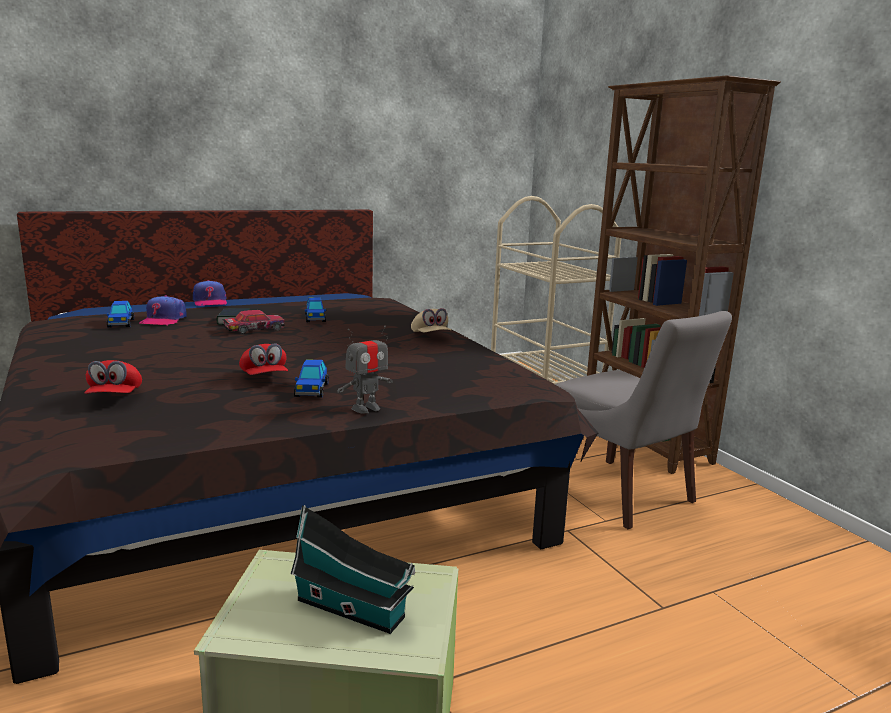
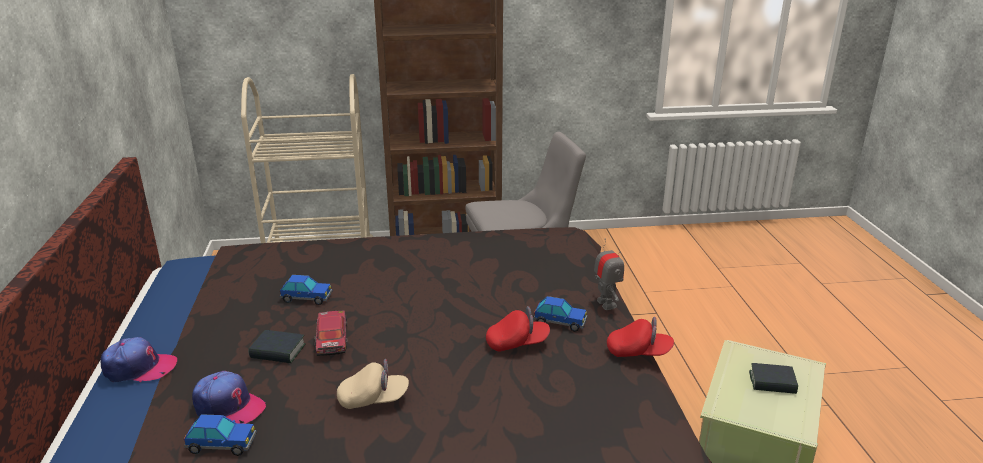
camera: 70 degrees left, 10 degrees up
(115, 397) = (550, 431): red cap -> red cap (638, 352)
(354, 610) = (772, 383): toy house -> book
(430, 336) = (418, 248): beige cap -> beige cap (373, 399)

